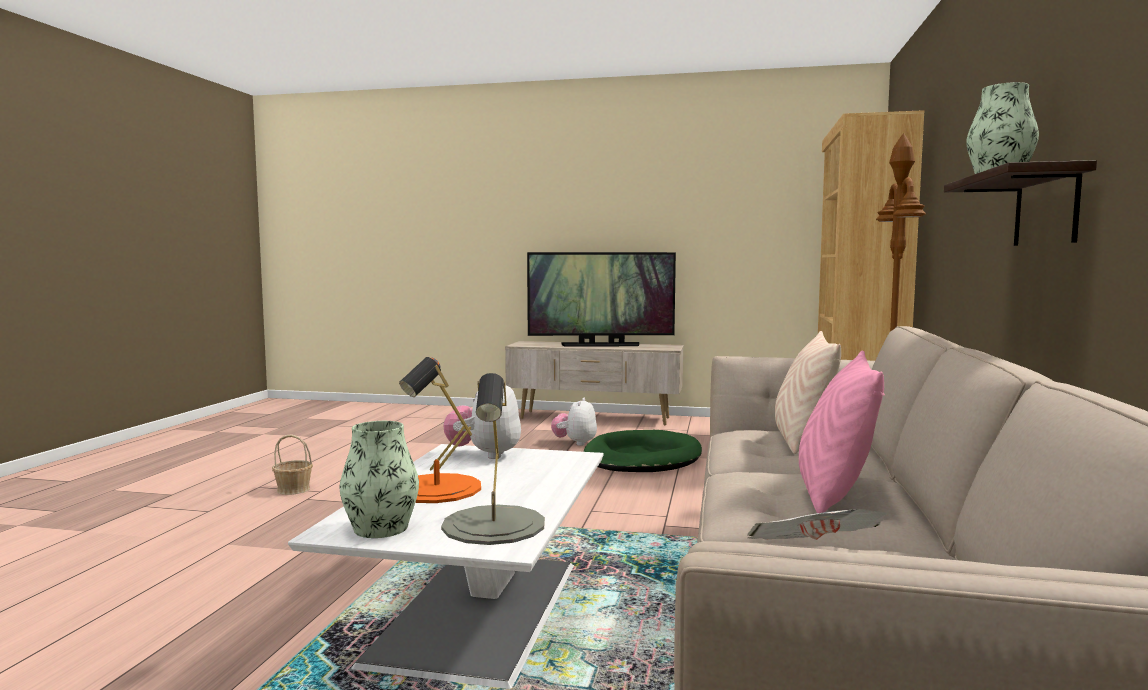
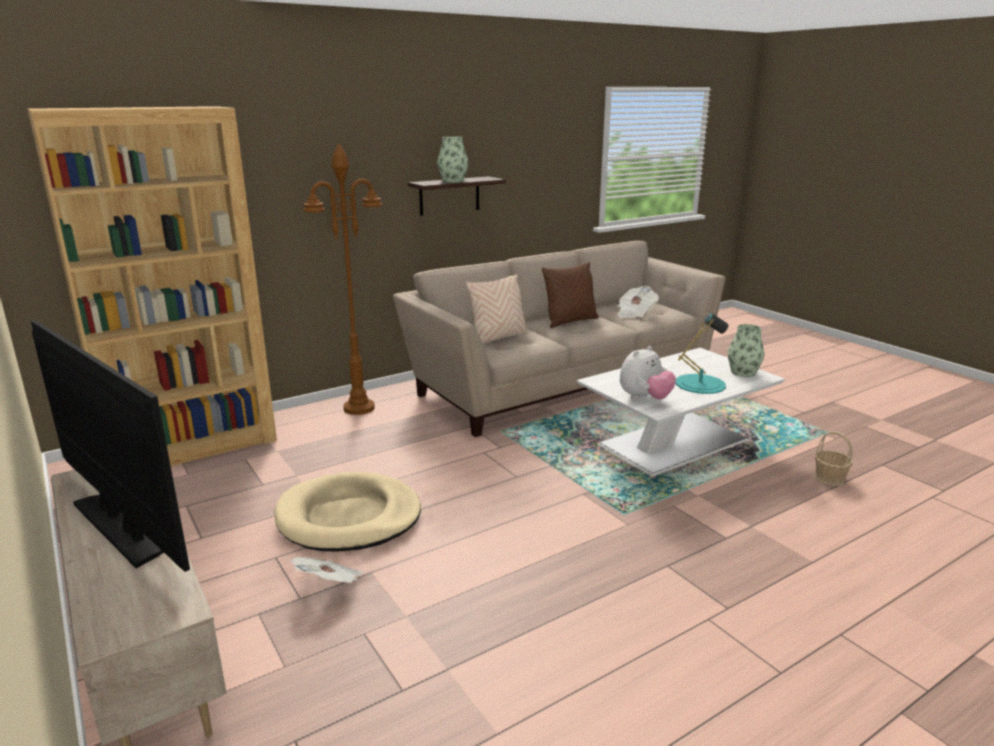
camera: 135 degrees left, 15 degrees up
(293, 489) = (738, 639): basket -> basket (829, 478)
(437, 488) = (700, 384): orange table lamp -> turquoise table lamp
(494, 525) = (696, 361): grey table lamp -> none
(575, 443) = (330, 584): plush toy -> newspaper
(642, 458) = (349, 517): green dog bed -> beige dog bed
(834, 495) = (570, 321): pink pillow -> brown pillow

